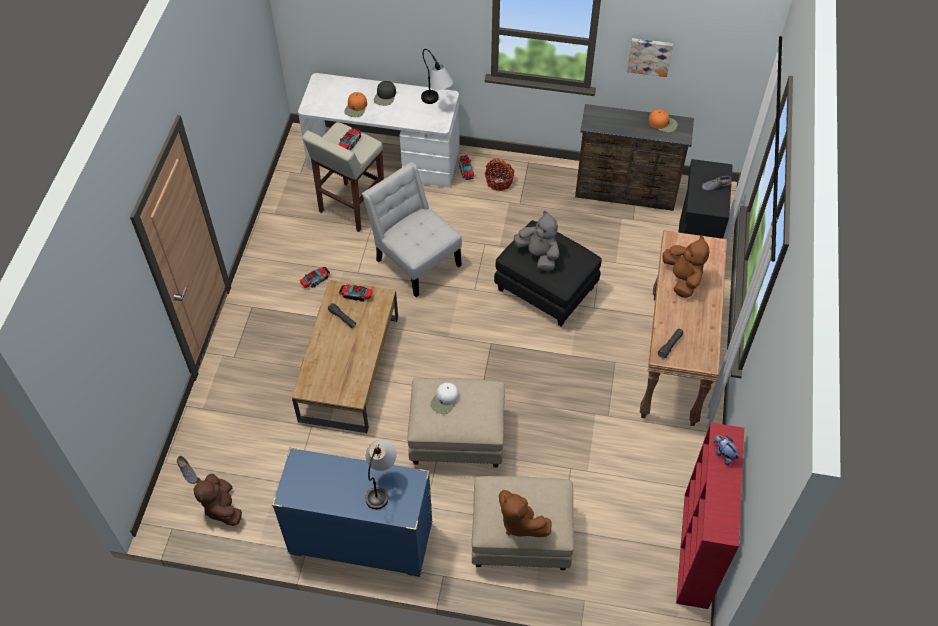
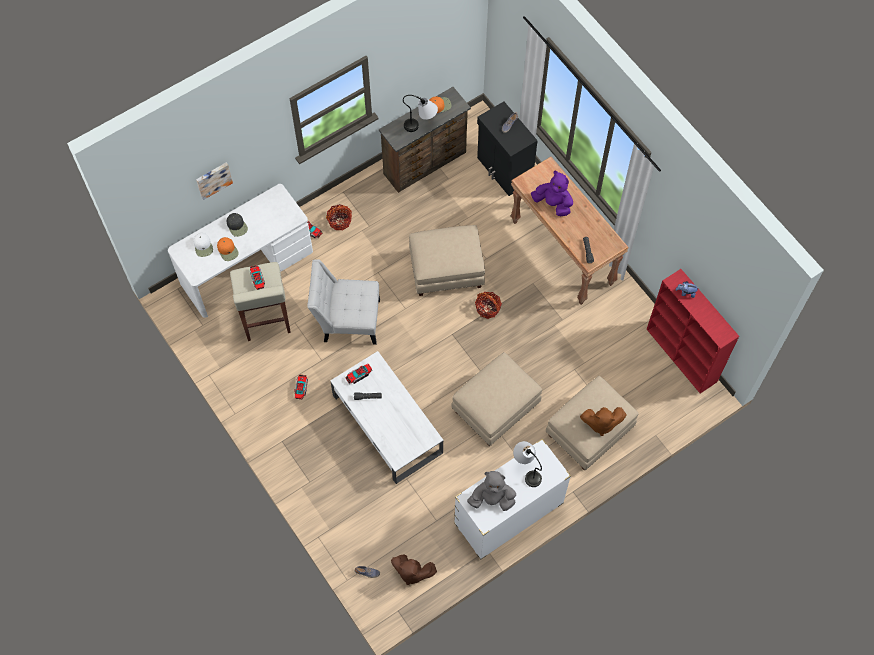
camera: 45 degrees left, 10 degrees up
(349, 368) = (388, 424): brown coffee table -> white coffee table
(361, 539) = (508, 514): blue dresser -> white dresser
(437, 104) = (278, 204): table lamp -> table lamp (421, 127)
(445, 400) = (488, 392): white cap -> white cap (203, 246)
(538, 255) = (442, 255): grey plush toy -> grey plush toy (492, 499)
(546, 288) = (446, 270): black ottoman -> beige ottoman
(548, 349) = (488, 308): none -> basket
(649, 56) = (407, 69): picture -> picture (213, 179)
(682, 279) = (553, 203): brown plush toy -> purple plush toy

